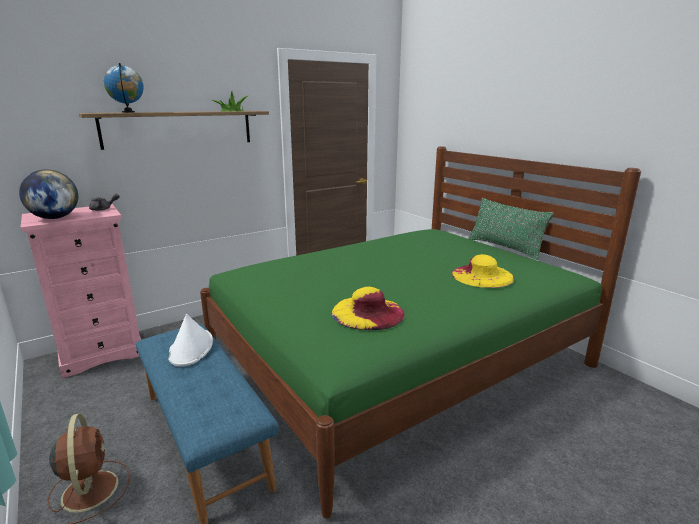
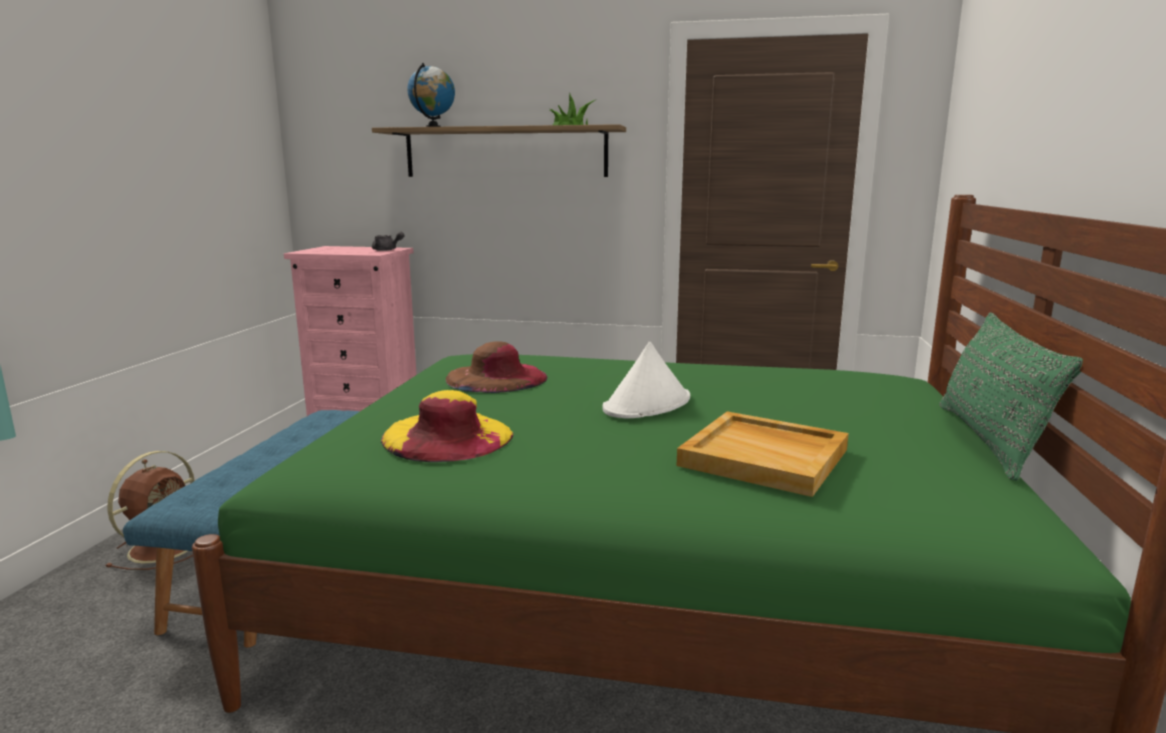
camera: 45 degrees right, 5 degrees down
(55, 218) = (328, 251): globe -> none
(191, 348) = (326, 431): white hat -> white hat (647, 404)
(303, 277) = (496, 378): none -> brown hat
(482, 276) = (765, 457): yellow hat -> beige tray

